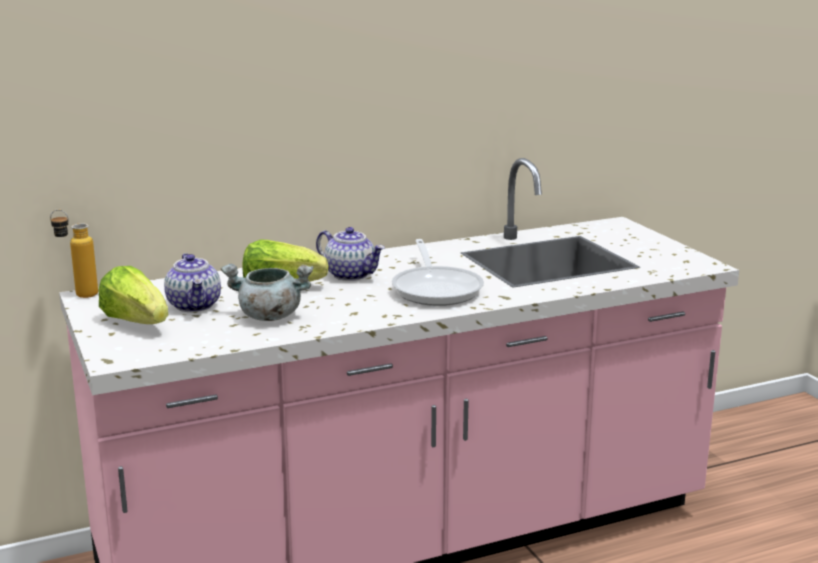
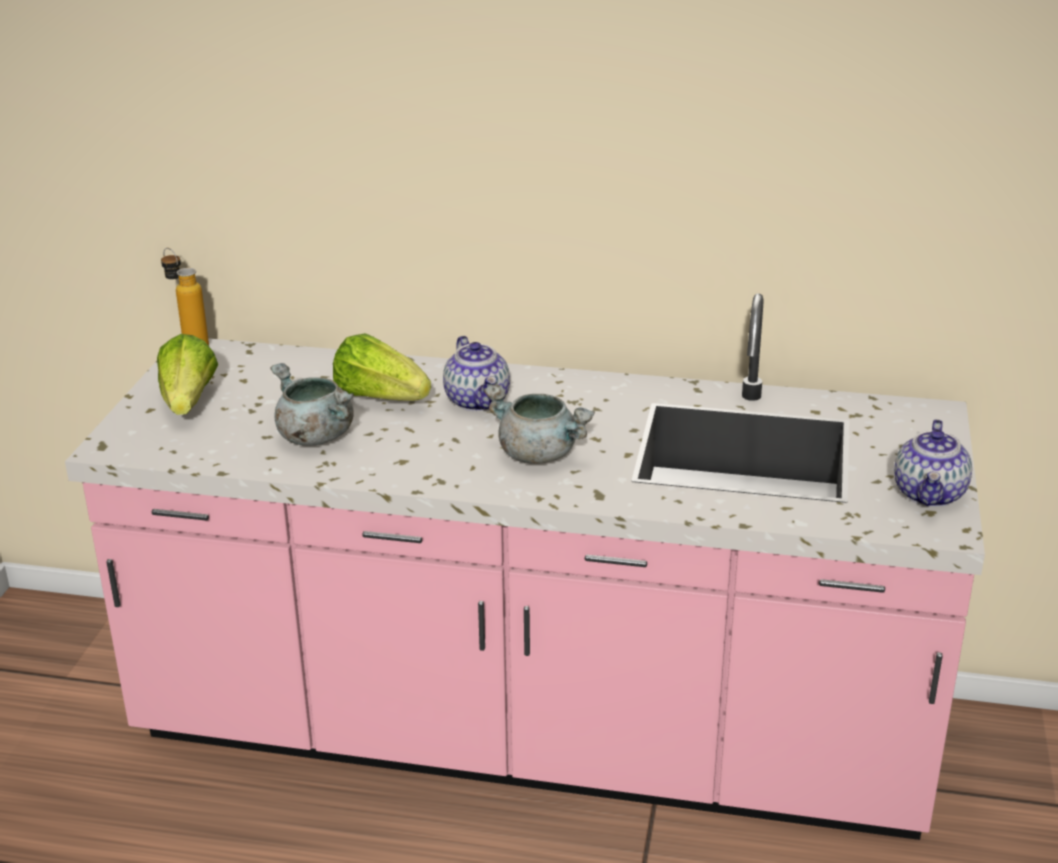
camera: 35 degrees right, 10 degrees up
(195, 305) = (267, 396): teapot -> teapot (930, 494)
(436, 288) = (540, 454): frying pan -> grey cooking pot

